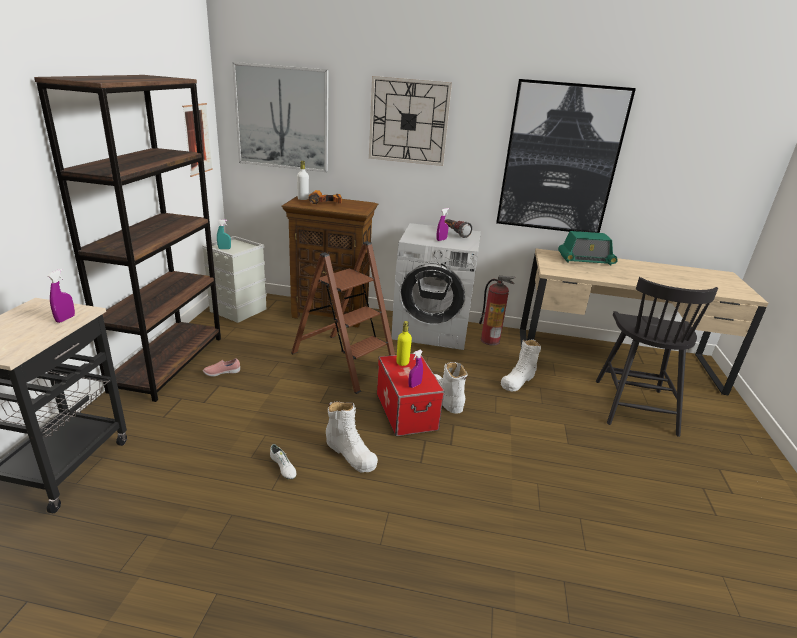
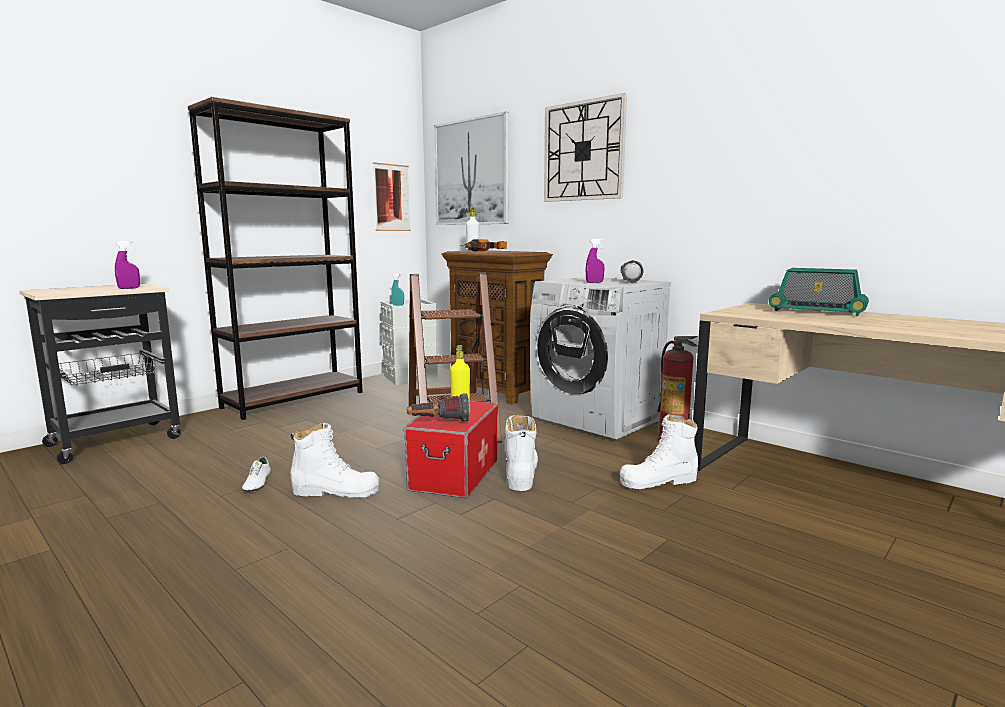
camera: 35 degrees right, 15 degrees down
(222, 373) = (324, 412): pink shoe -> none
(350, 453) = (336, 491): white boot -> white boot turned 75 degrees counterclockwise
(414, 385) = (439, 422): purple spray bottle -> flashlight
(560, 159) = (774, 165): picture -> none
(634, 405) = (849, 552): black chair -> none

